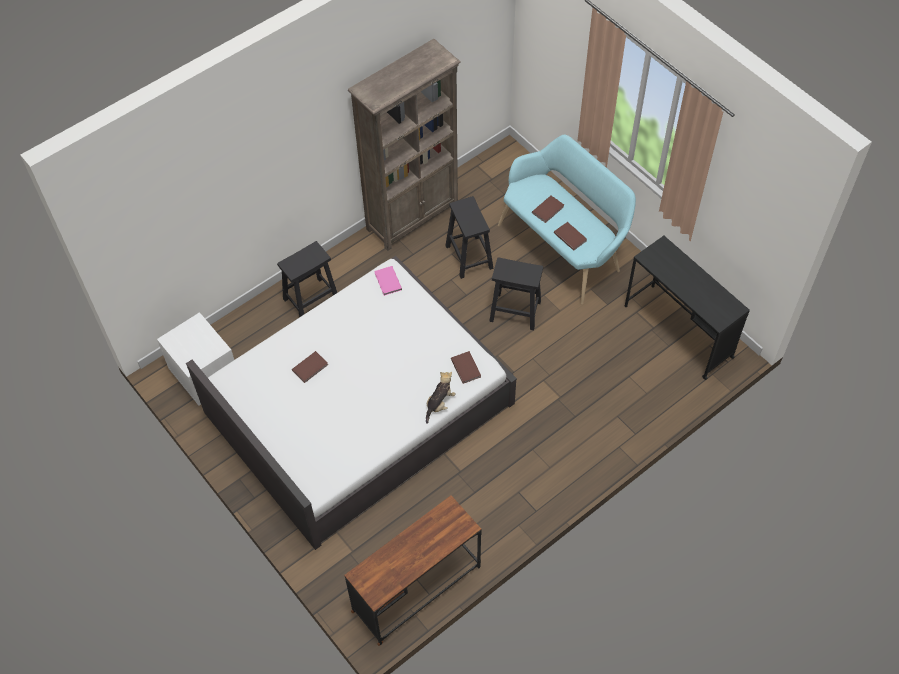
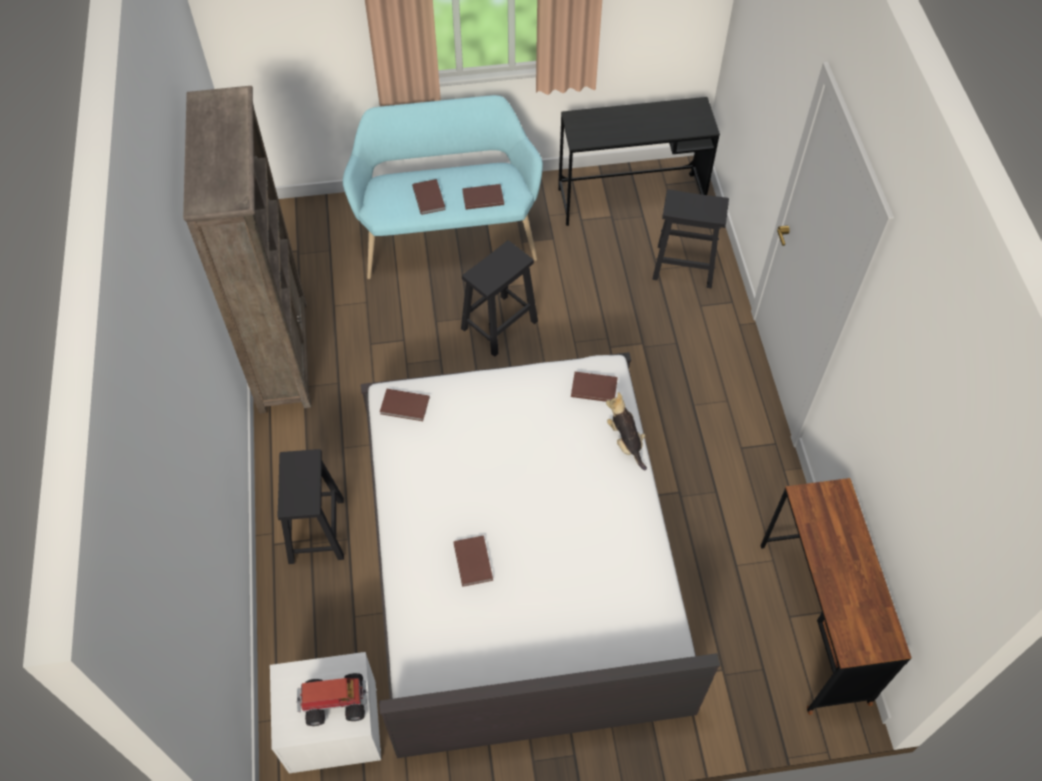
camera: 60 degrees left, 0 degrees up
(195, 351) = (334, 702): none -> toy truck
(387, 282) = (405, 407): pink book -> brown book
(469, 257) = (390, 329): black stool -> black stool (685, 266)

